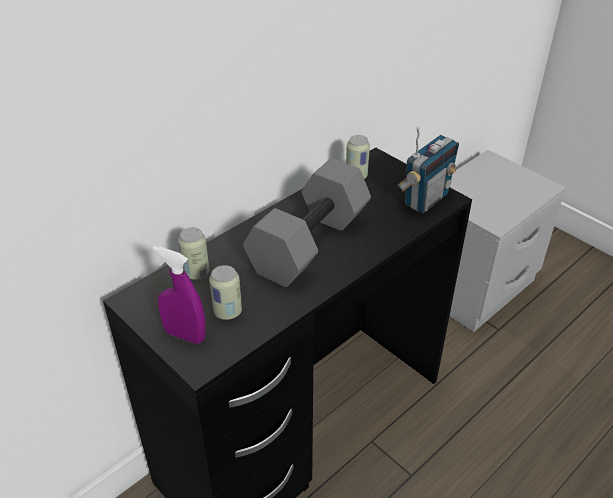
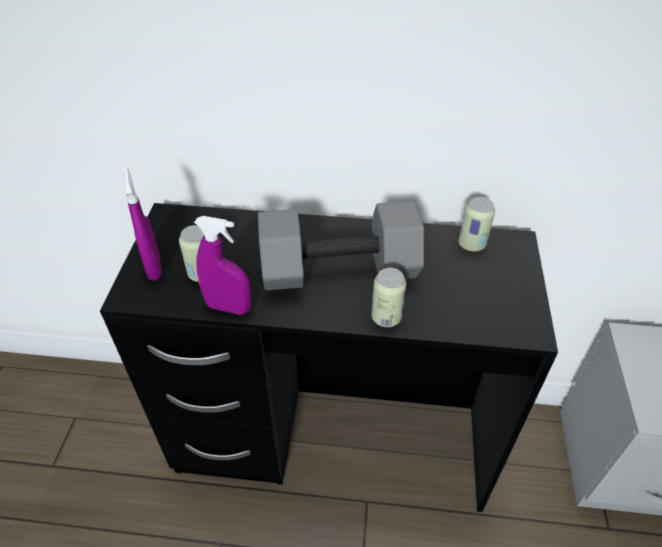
camera: 50 degrees right, 5 degrees up
(196, 272) = (230, 228): can -> can (386, 317)
(280, 314) = (229, 307): none -> purple spray bottle
(425, 199) = (504, 314): radio -> none

